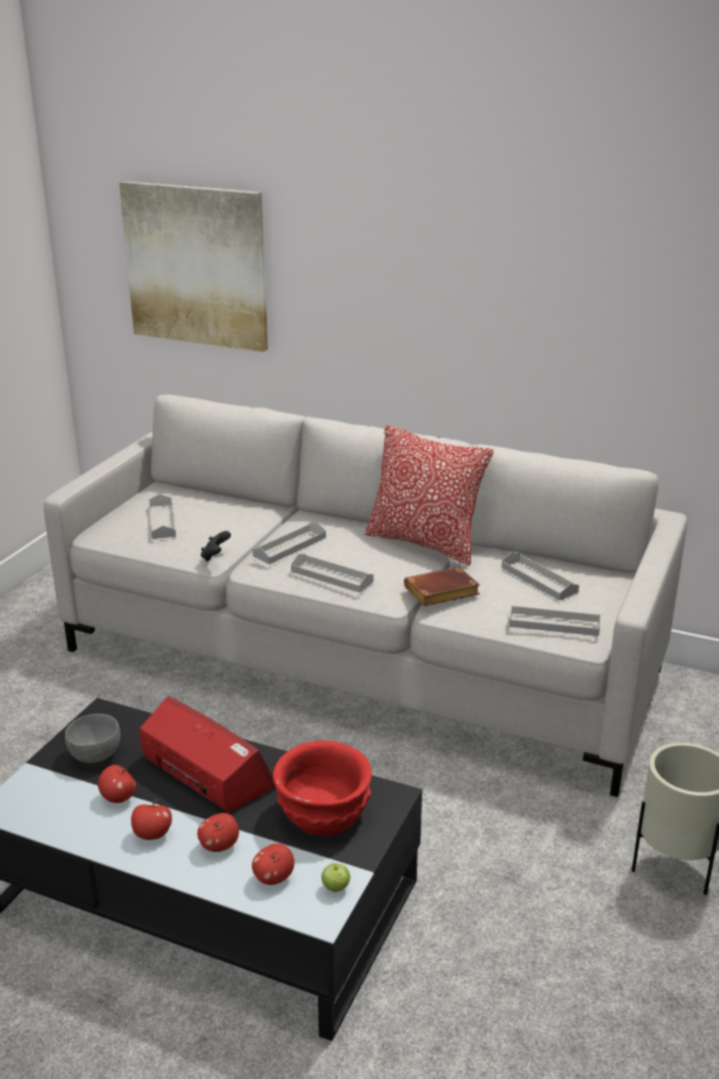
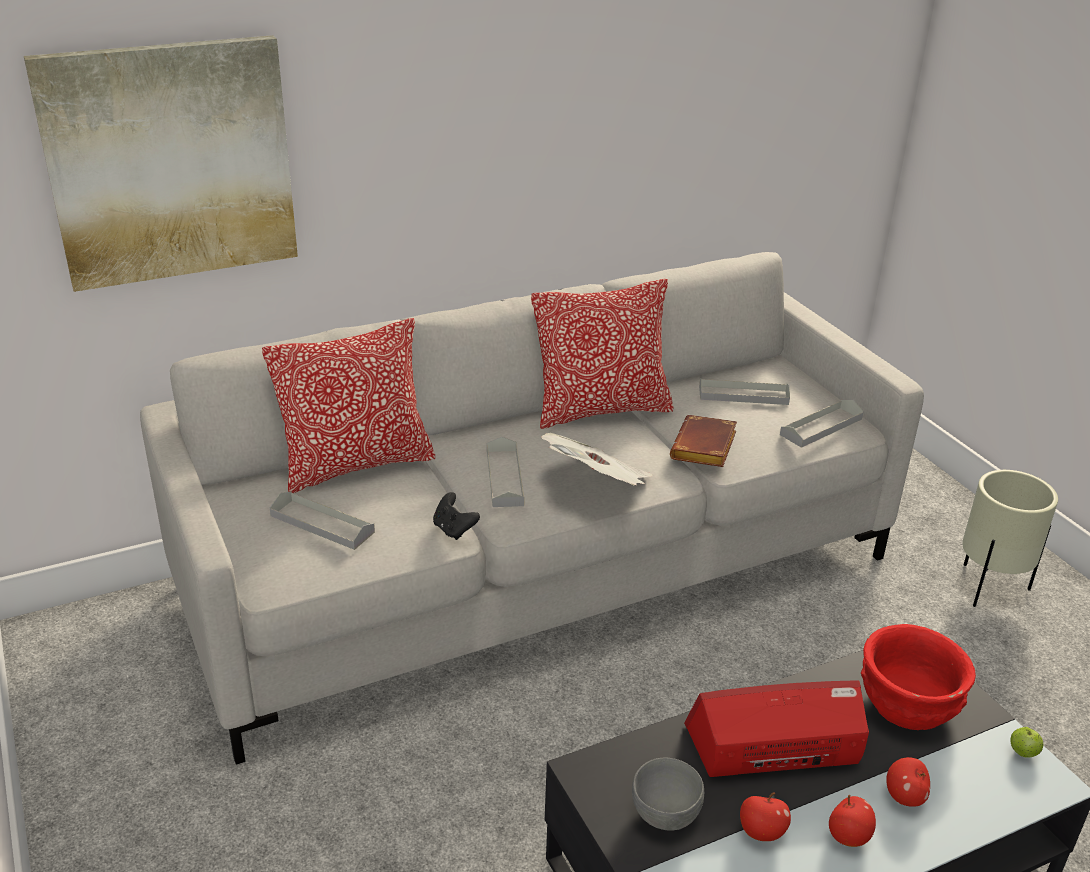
camera: 50 degrees left, 5 degrees up
(233, 504) = (356, 465): none -> pillow
(273, 878) = (981, 784): apple -> none
(331, 576) = (598, 485): grey tray -> newspaper

